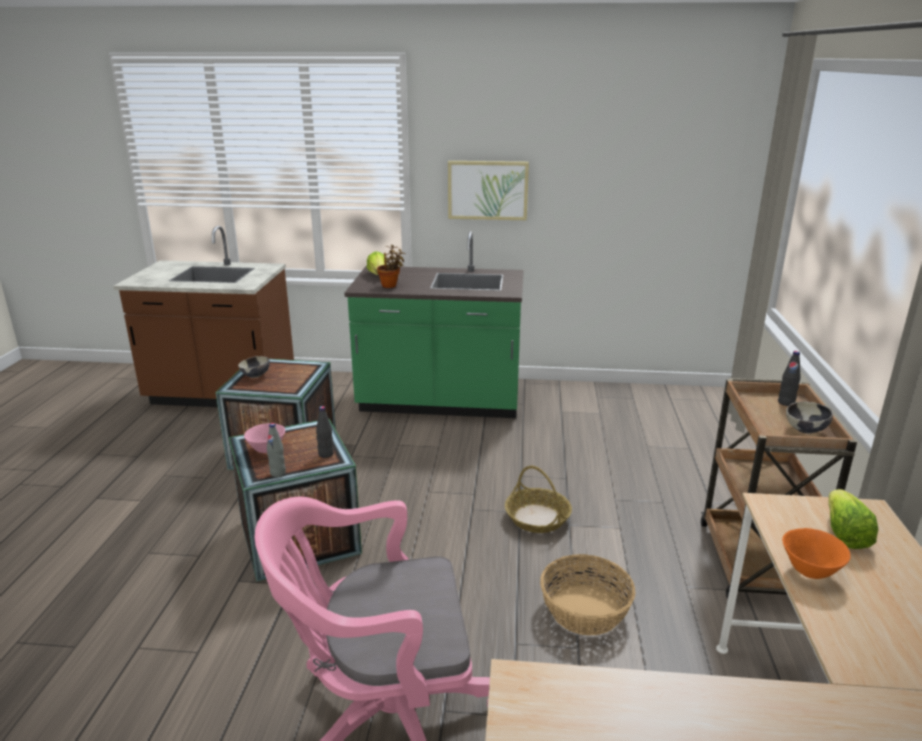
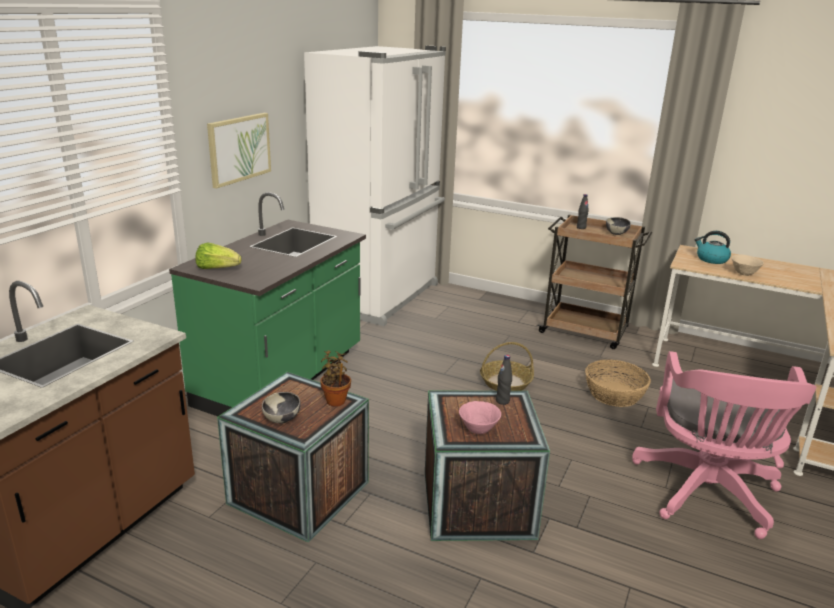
camera: 70 degrees left, 0 degrees up
(278, 473) = (527, 429): grey bottle -> none
(390, 285) = (265, 269): potted plant -> potted plant (336, 400)
(657, 405) = (381, 296): none -> white fridge
(810, 572) = (744, 274): orange bowl -> beige bowl
(844, 534) = (711, 259): lettuce -> kettle

